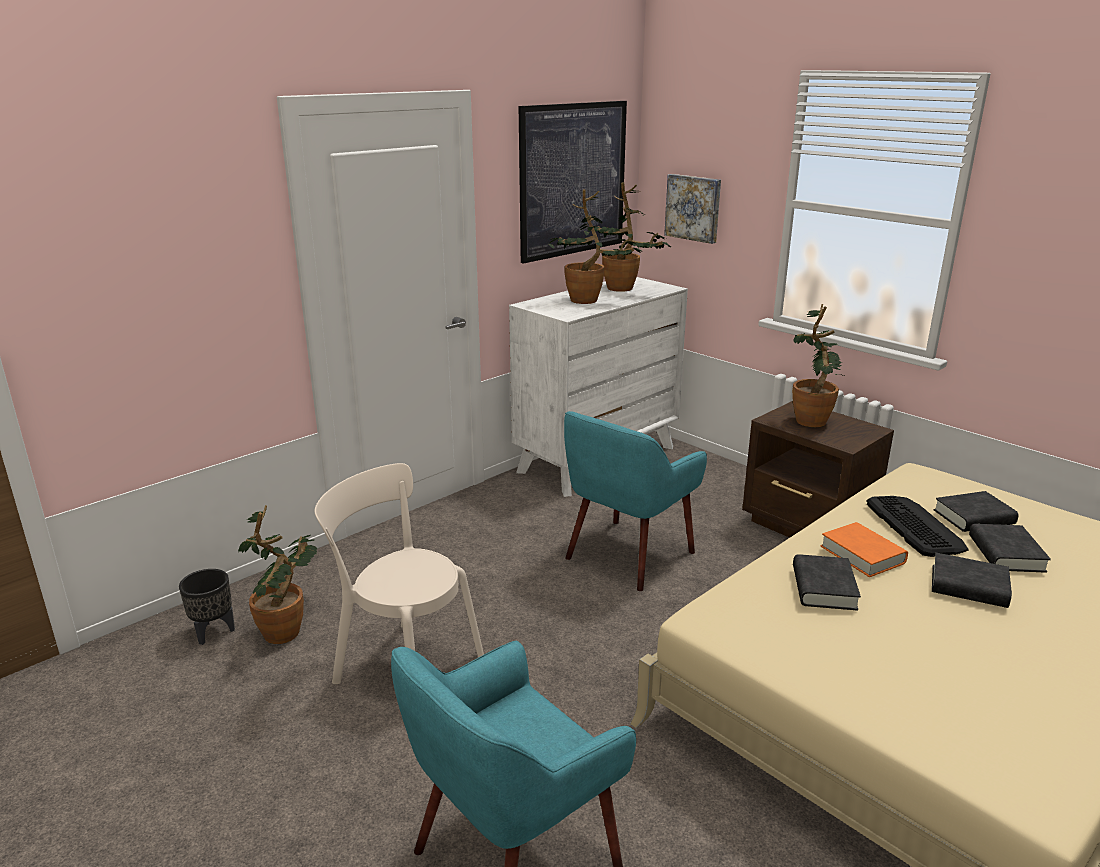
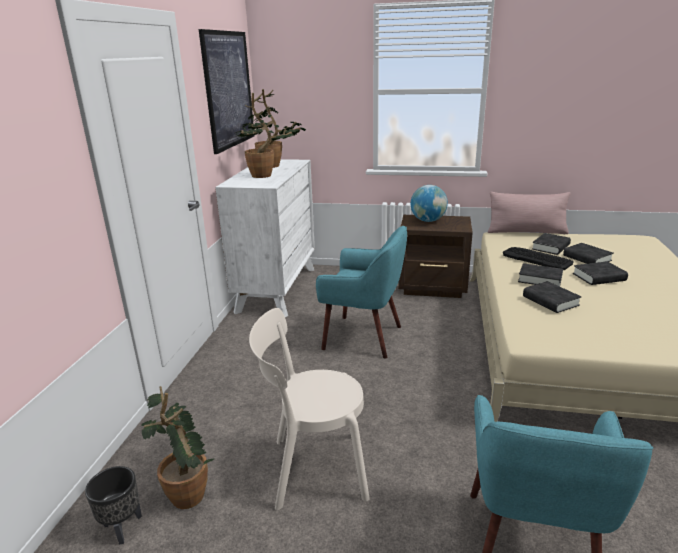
camera: 35 degrees left, 0 degrees up
(627, 555) = (364, 337): turquoise armchair -> turquoise armchair turned 75 degrees counterclockwise
(694, 208) = (303, 104): picture -> none
(814, 419) = (428, 221): potted plant -> globe
(862, 555) = (540, 279): orange book -> black book
(979, 482) = (526, 232): none -> pink pillow

